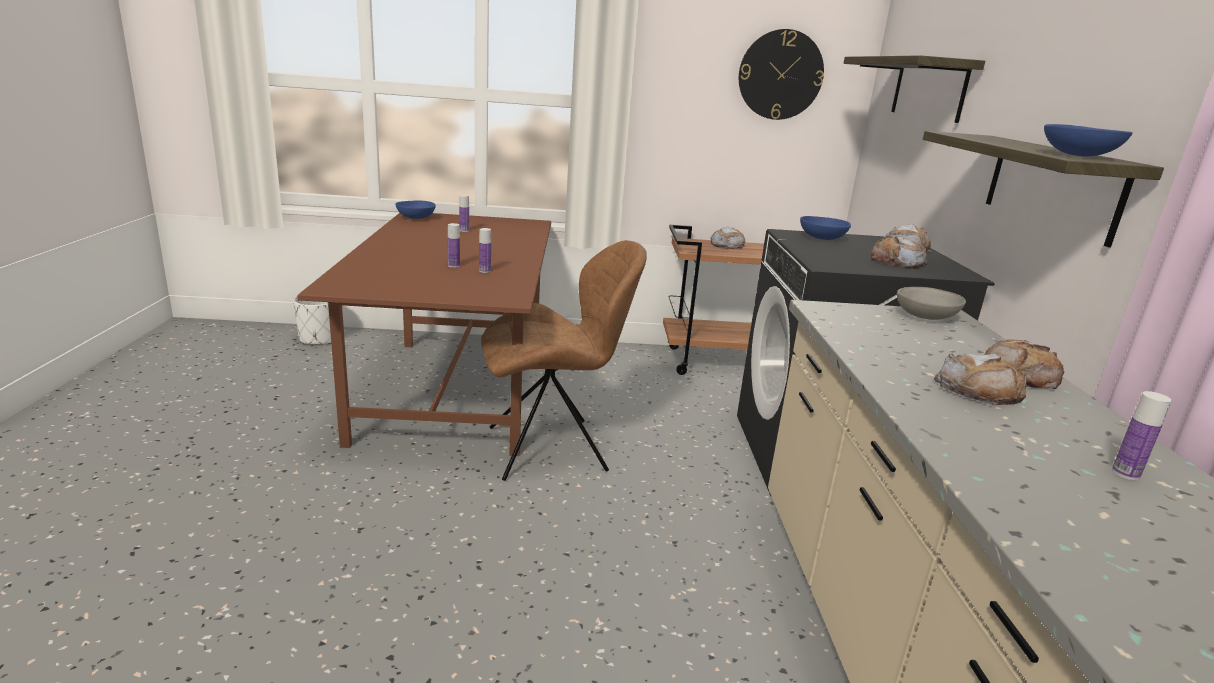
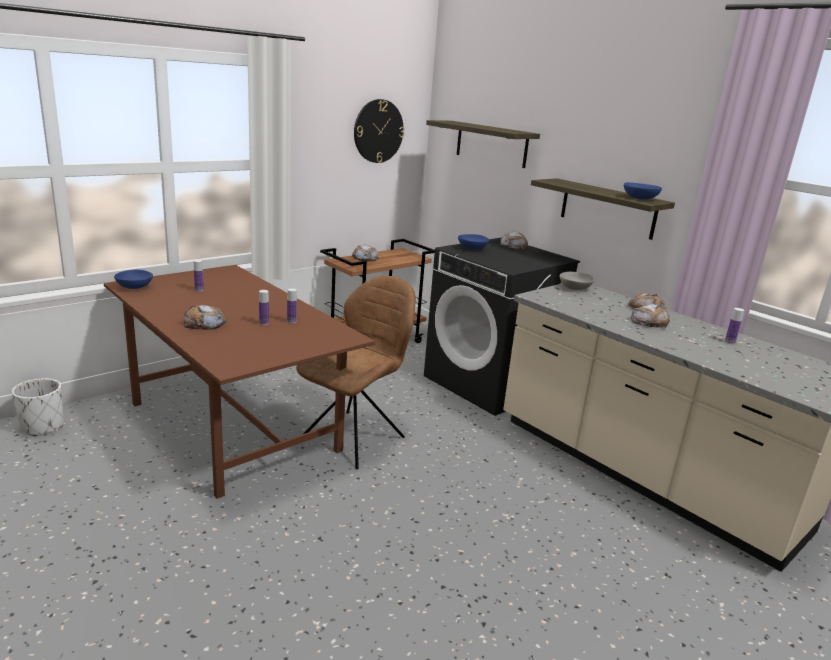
camera: 40 degrees left, 0 degrees up
(897, 262) = (528, 257): bread -> bread (204, 323)

